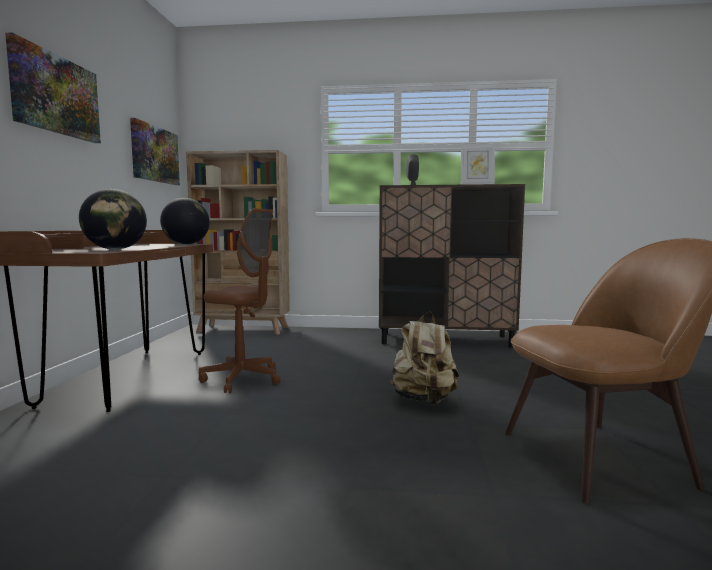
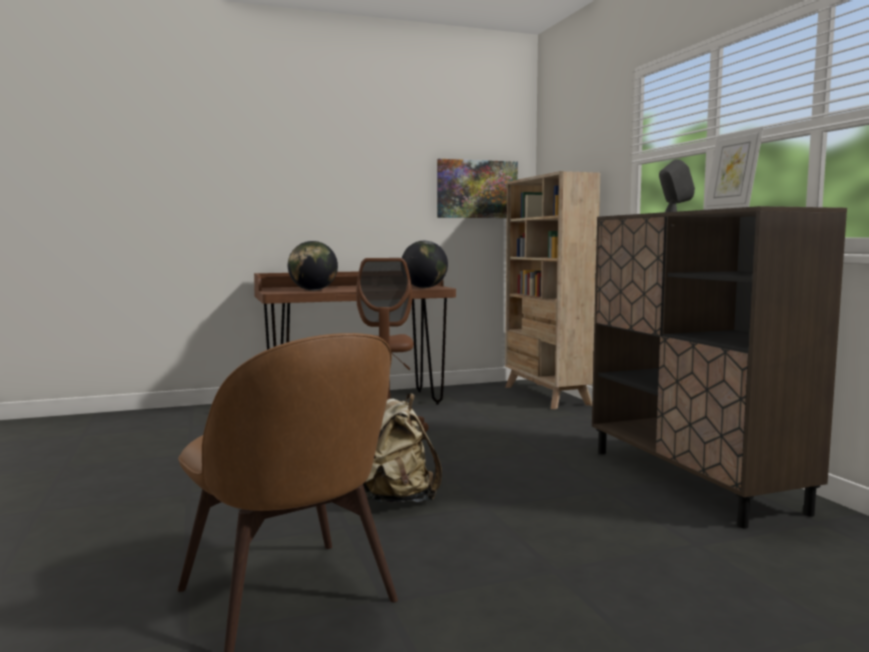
camera: 65 degrees right, 0 degrees up
(55, 95) = (338, 161): picture -> none

